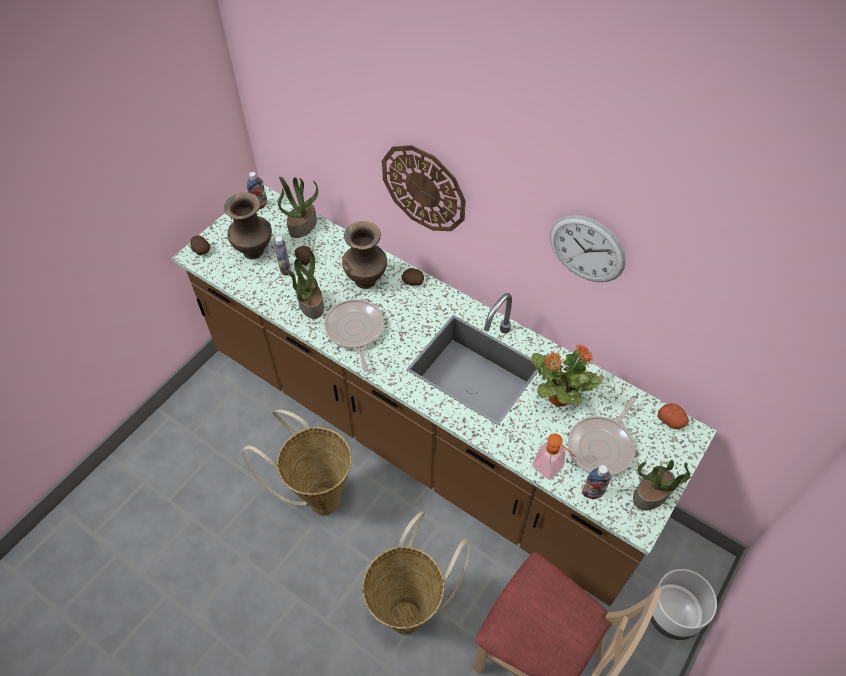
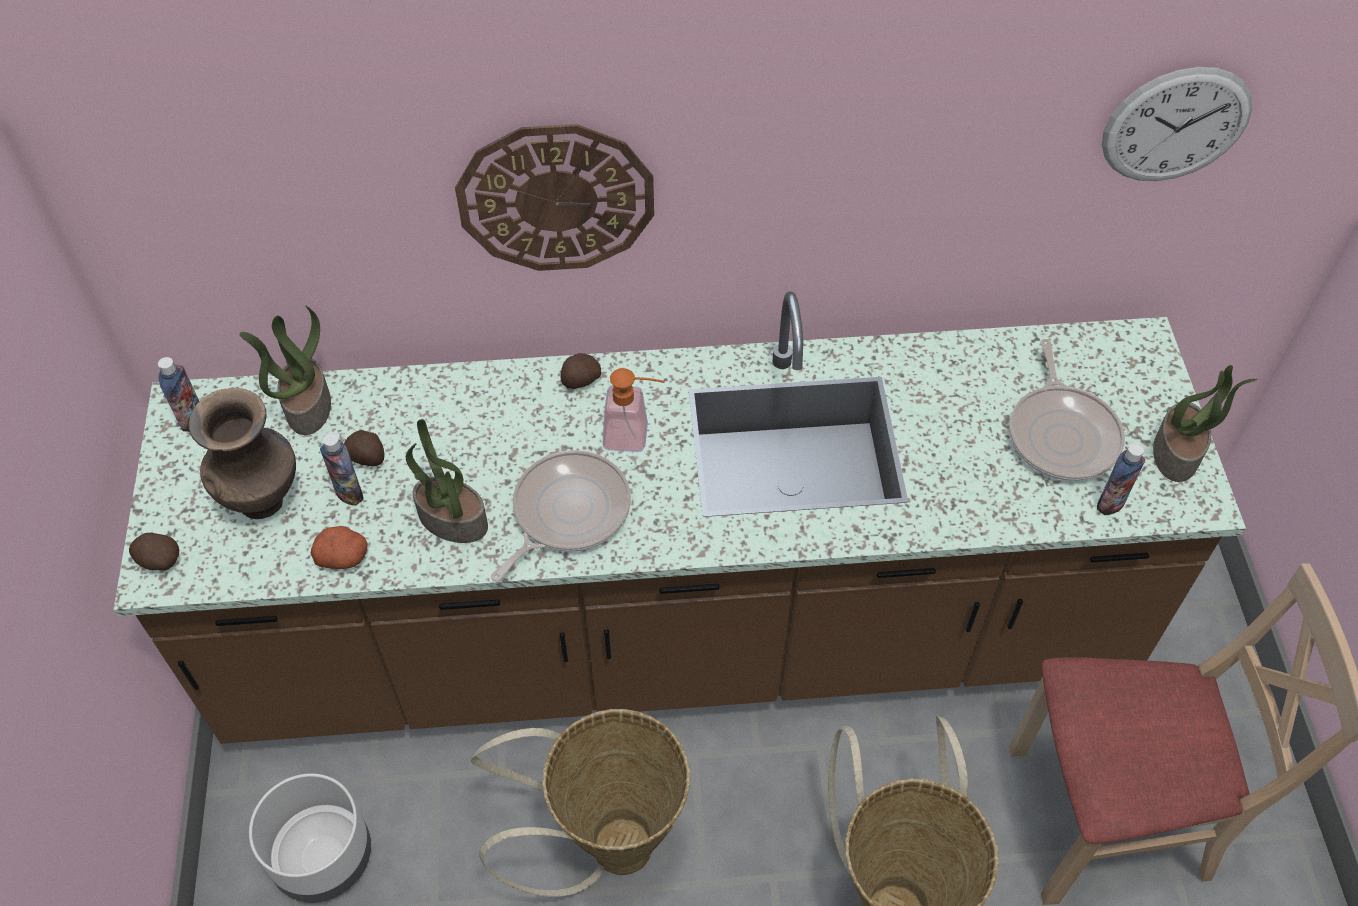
camera: 40 degrees left, 0 degrees up
(355, 331) = (567, 513): frying pan -> frying pan turned 90 degrees clockwise
(366, 279) = (504, 422): brown vase -> none
(552, 469) = (1034, 510): soap dispenser -> soap dispenser (635, 436)
(558, 397) = (945, 407): potted plant -> none
(587, 249) = (906, 141): wall clock -> wall clock (1176, 125)
(671, 420) = (1106, 340): potato -> potato (343, 556)
(672, 612) = (1198, 625): grey planter -> grey planter (322, 856)

